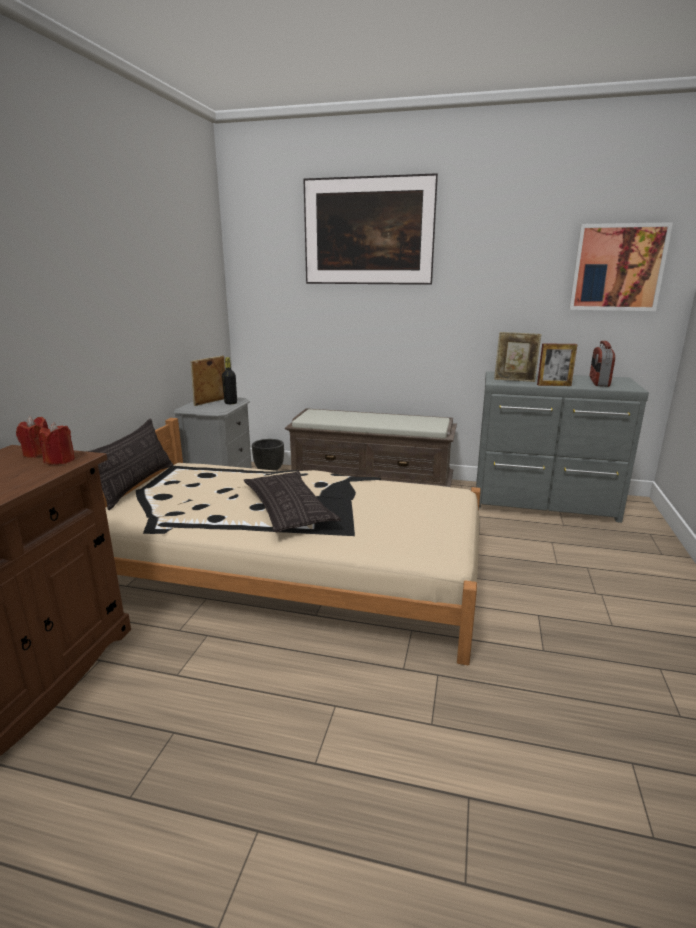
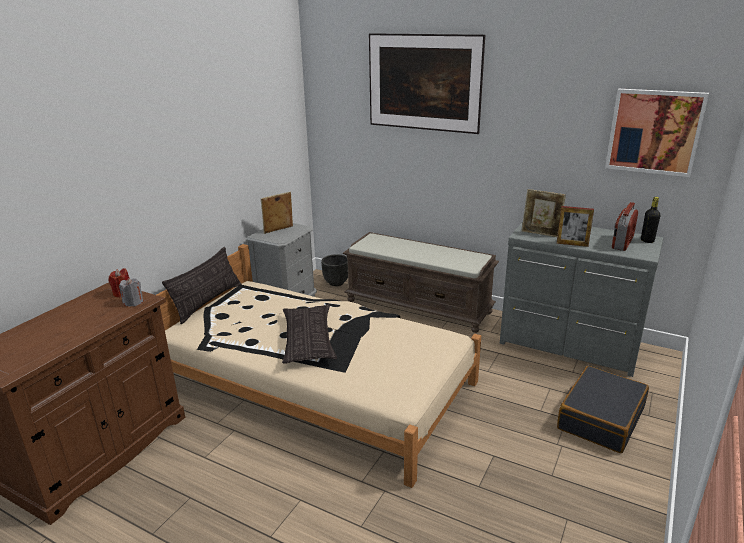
camera: 15 degrees right, 5 degrees up
(60, 460) = (133, 302): red candle -> grey candle
(230, 403) = (294, 232): black bottle -> black bottle (647, 240)
(619, 563) = (600, 418): none -> black suitcase

